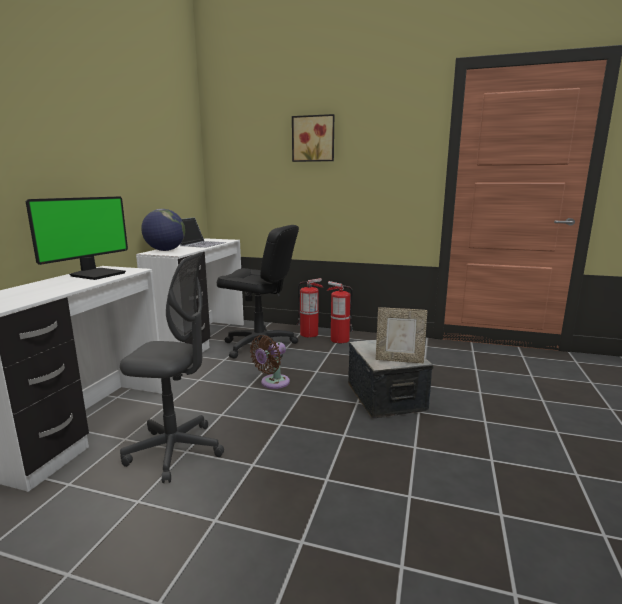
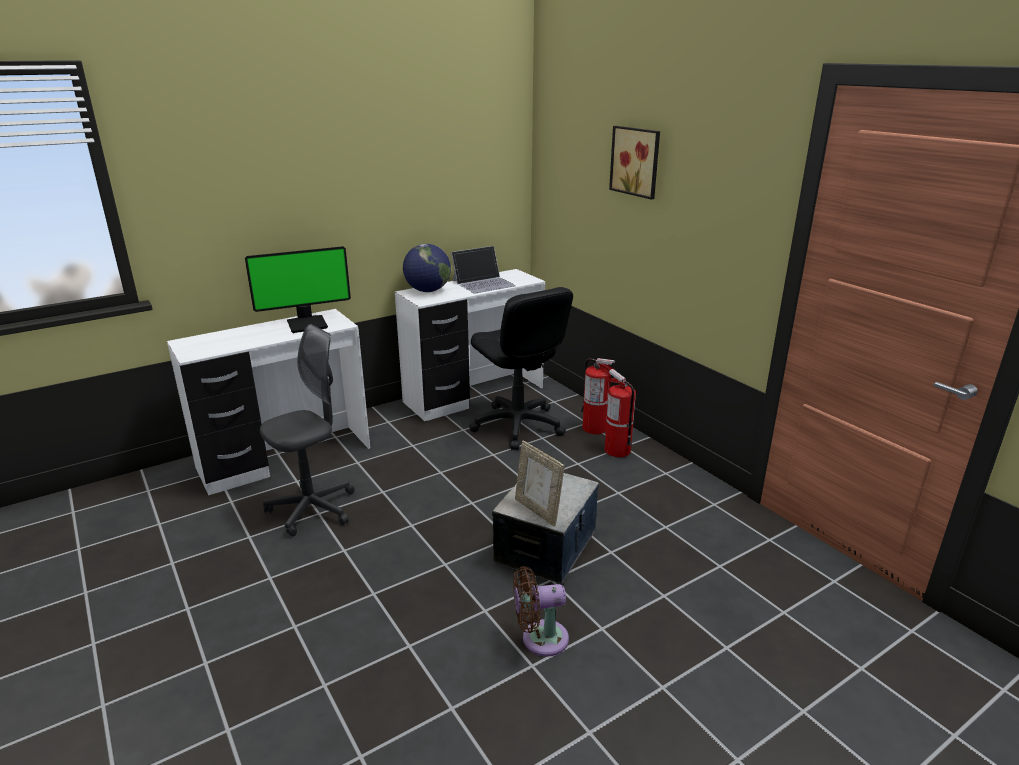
camera: 40 degrees right, 10 degrees up
(175, 451) = (312, 509): grey office chair -> grey office chair turned 90 degrees counterclockwise
(272, 383) = (466, 478): brown fan -> brown fan (540, 639)

